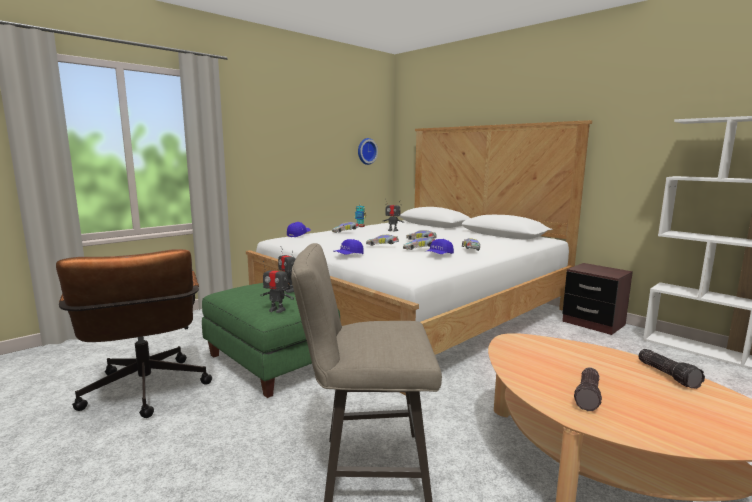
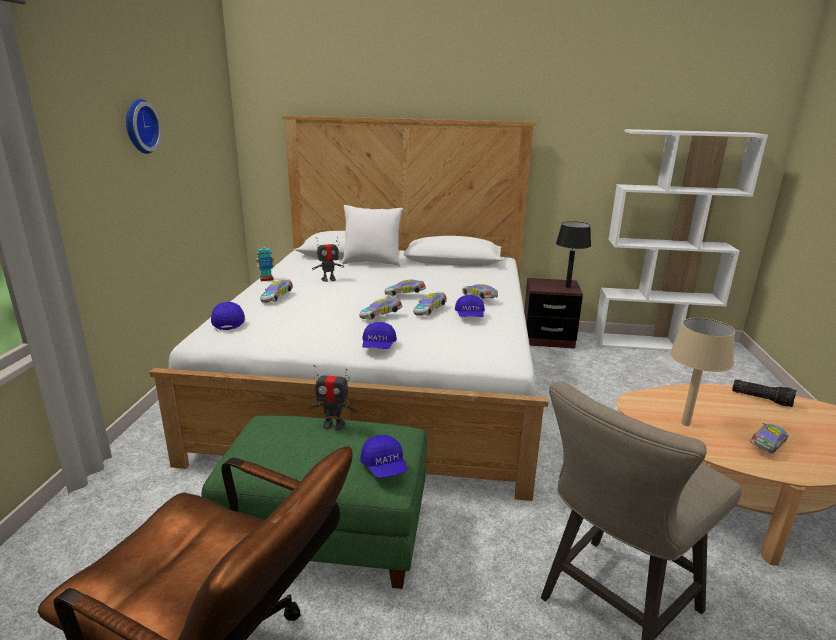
camera: 40 degrees left, 10 degrees up
(277, 310) = (384, 467): toy robot -> blue cap
(366, 151) = (212, 153): wall clock -> wall clock (139, 126)
(440, 228) = (372, 263): none -> white pillow
(535, 361) = (686, 423): none -> beige table lamp
(589, 396) = (767, 446): flashlight -> toy car
(612, 273) = (568, 287): none -> black table lamp

